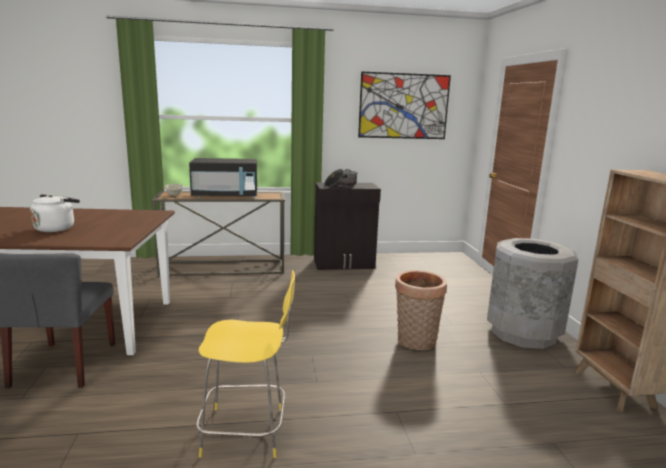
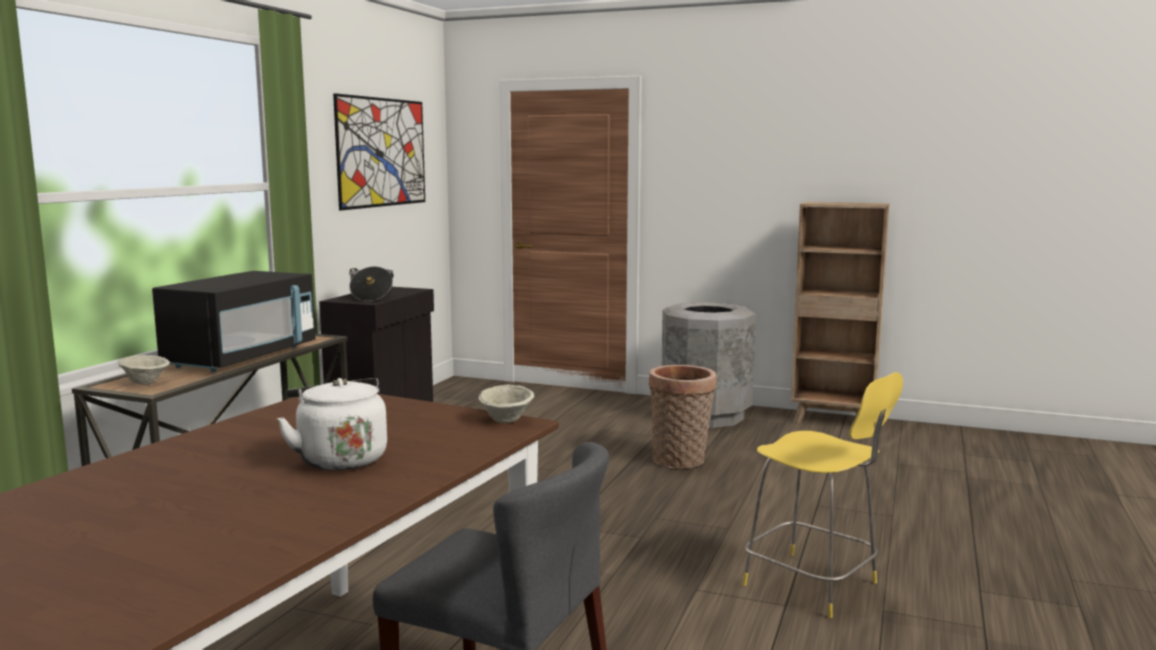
camera: 60 degrees left, 5 degrees down
(125, 239) = (507, 420): none -> beige bowl
(247, 431) = (814, 585): yellow chair -> yellow chair turned 105 degrees clockwise

